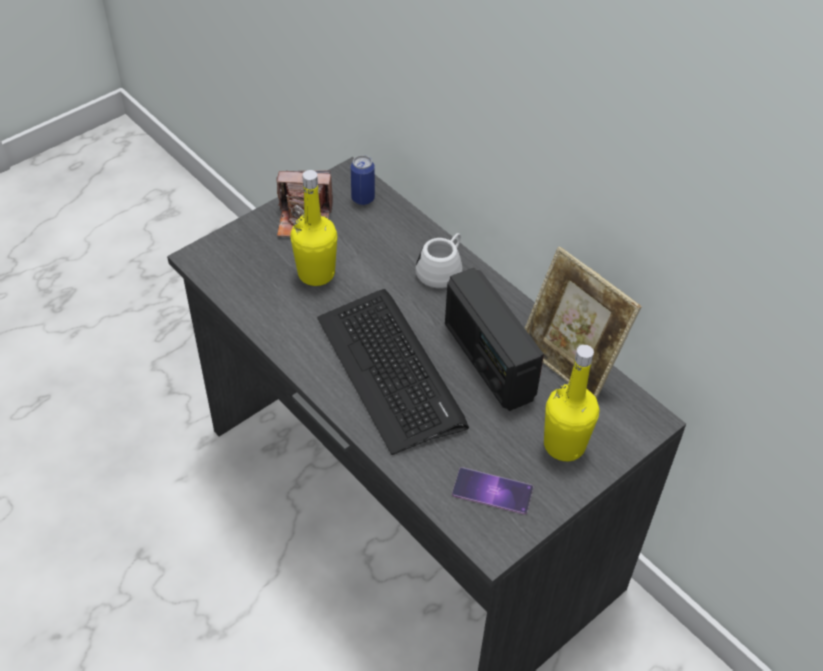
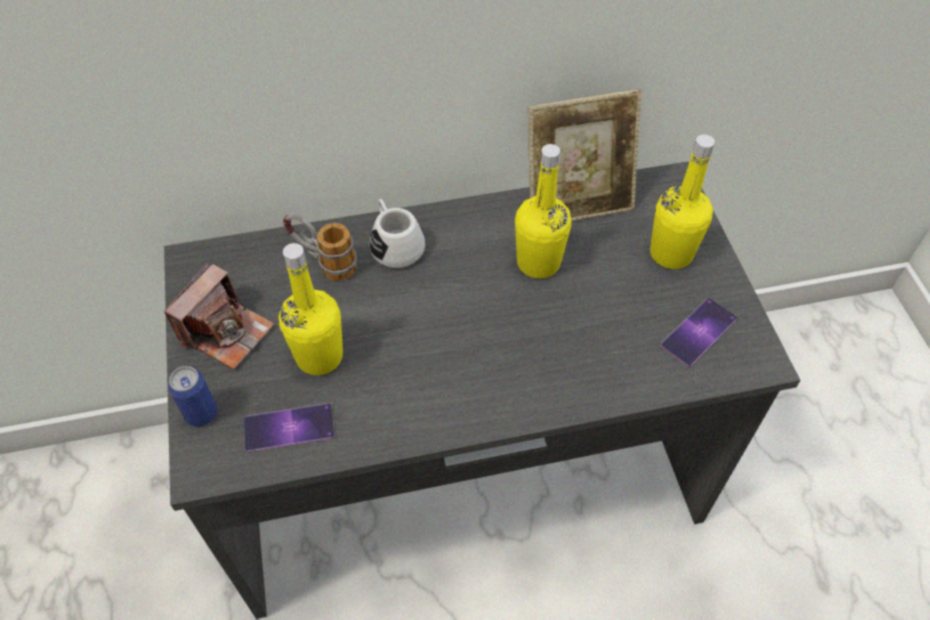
camera: 60 degrees left, 5 degrees up
(251, 284) = (289, 428): none -> phone
(363, 198) = (238, 264): can -> can (201, 414)
(391, 370) = (503, 348): keyboard -> none
(396, 239) = (323, 262): none -> mug
(488, 361) = (538, 262): radio -> yellow bottle

